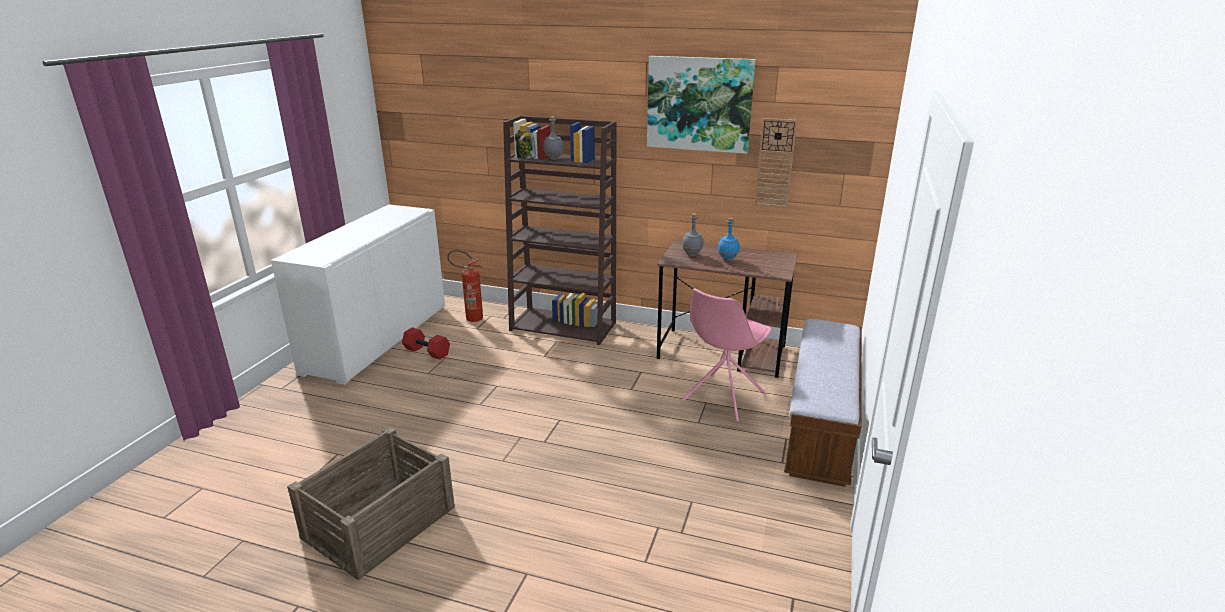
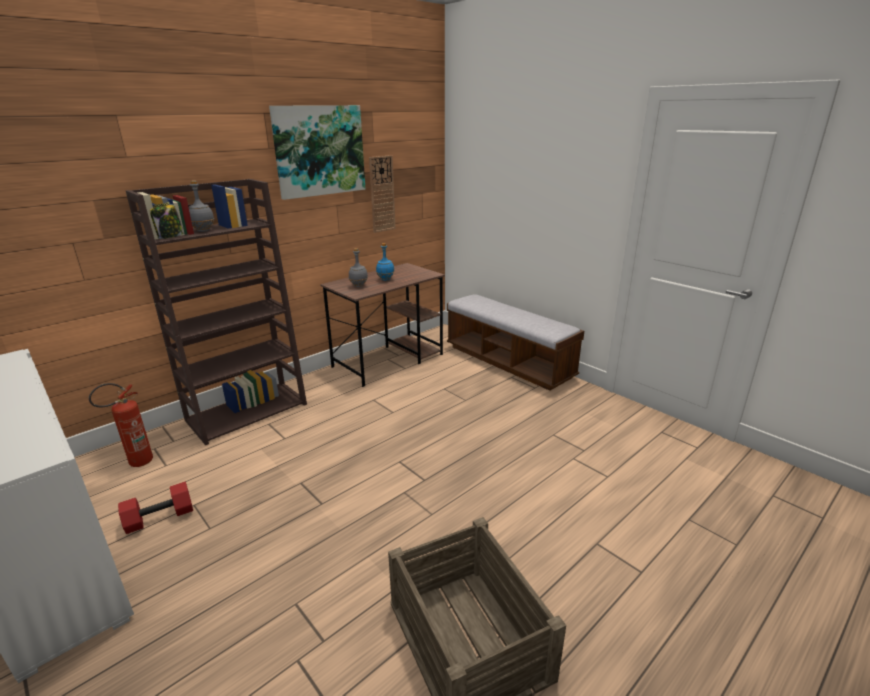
camera: 60 degrees left, 0 degrees up
(722, 398) = (445, 381): pink chair -> none

